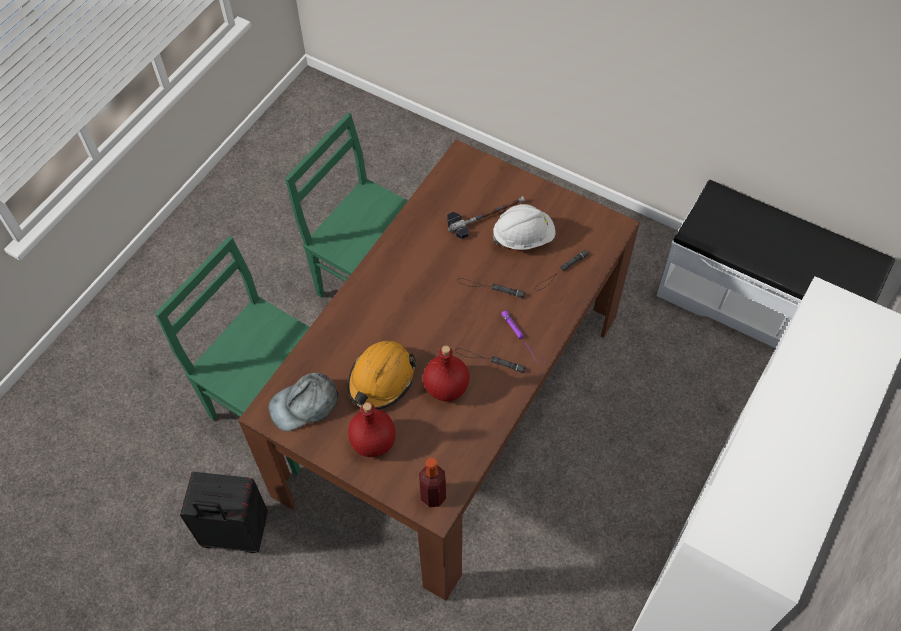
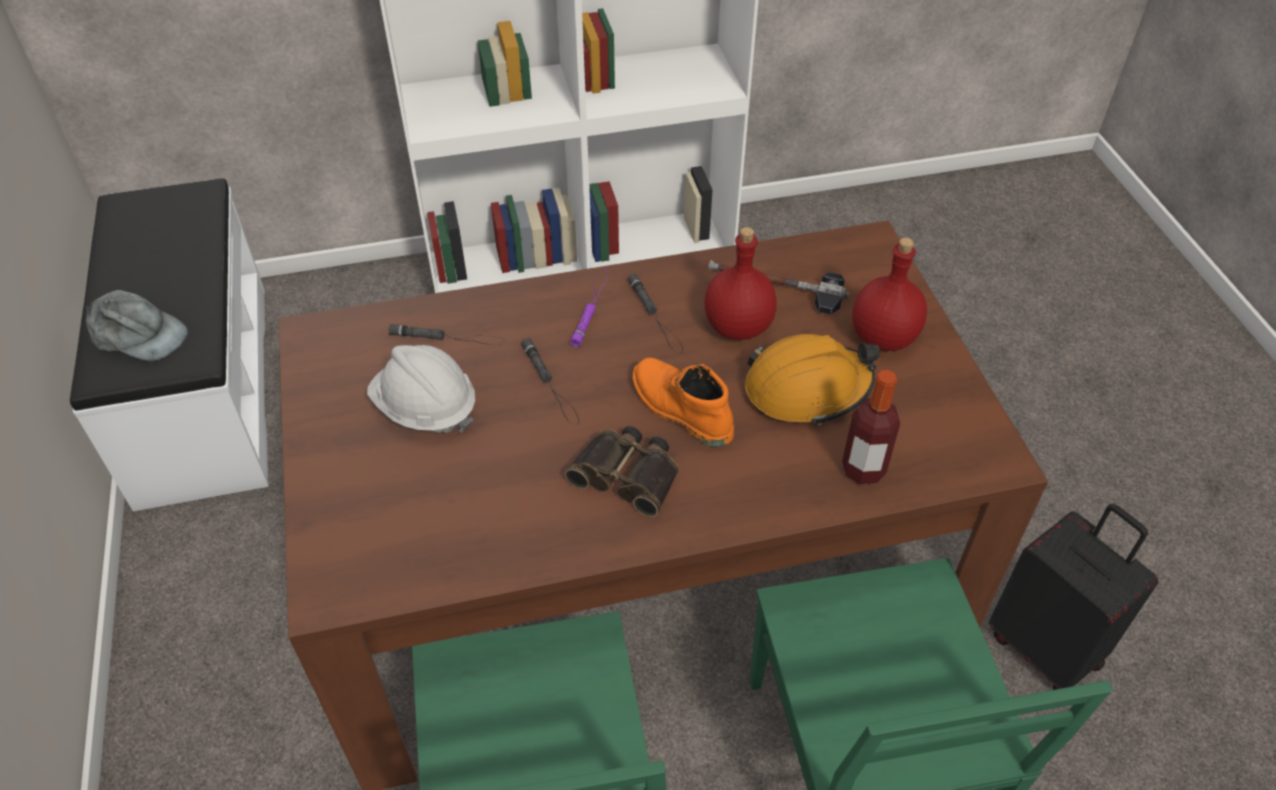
camera: 135 degrees left, 10 degrees down
(305, 404) = (936, 432): grey cap -> grey cap (138, 335)
(412, 277) = (628, 474): none -> binoculars
(424, 322) = (679, 410): none -> orange boot
(433, 495) = (863, 253): bottle -> bottle (863, 469)
(486, 216) = (427, 474): hammer -> hammer (776, 287)

